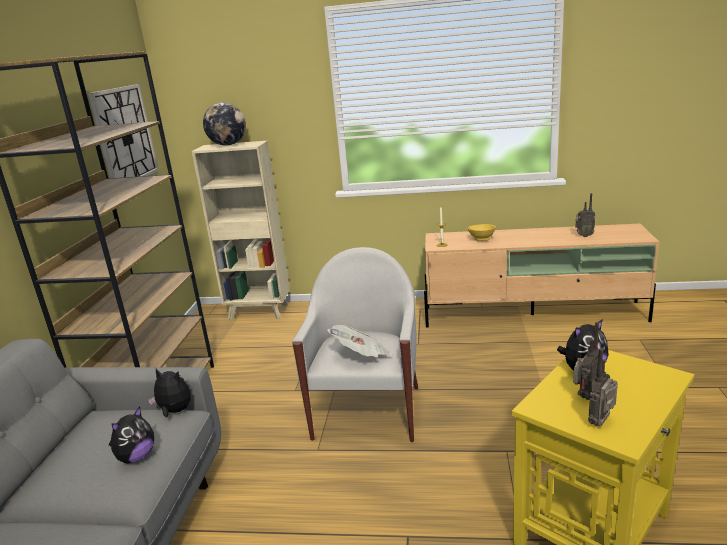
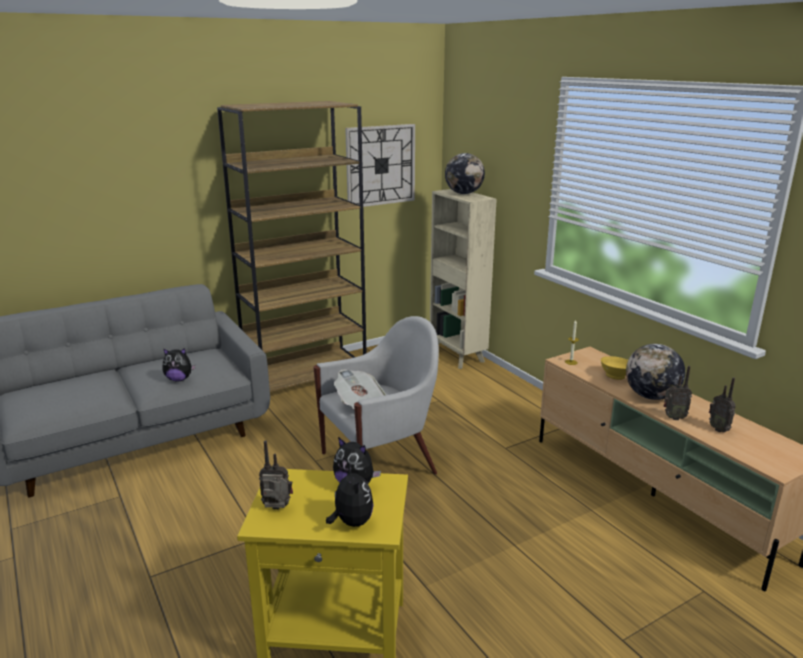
camera: 50 degrees right, 0 degrees up
(174, 411) = (233, 370): plush toy -> plush toy (351, 522)
(522, 239) = (651, 396): none -> globe
(584, 396) = (311, 494): radio -> radio (673, 417)

